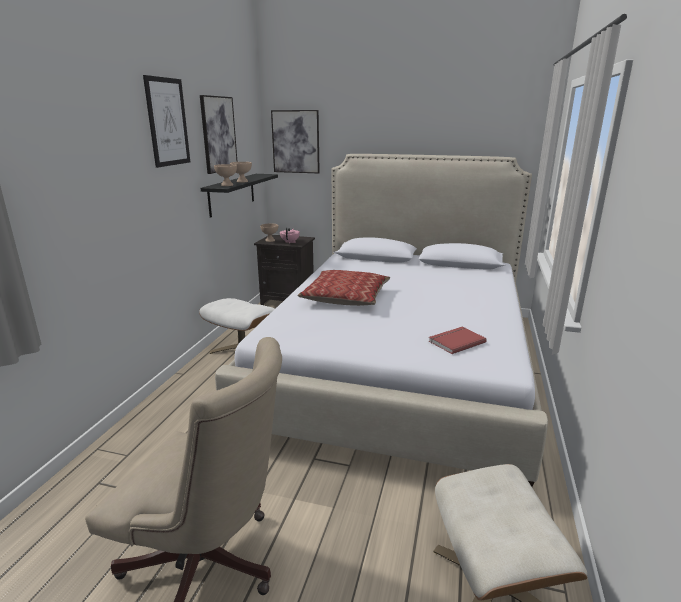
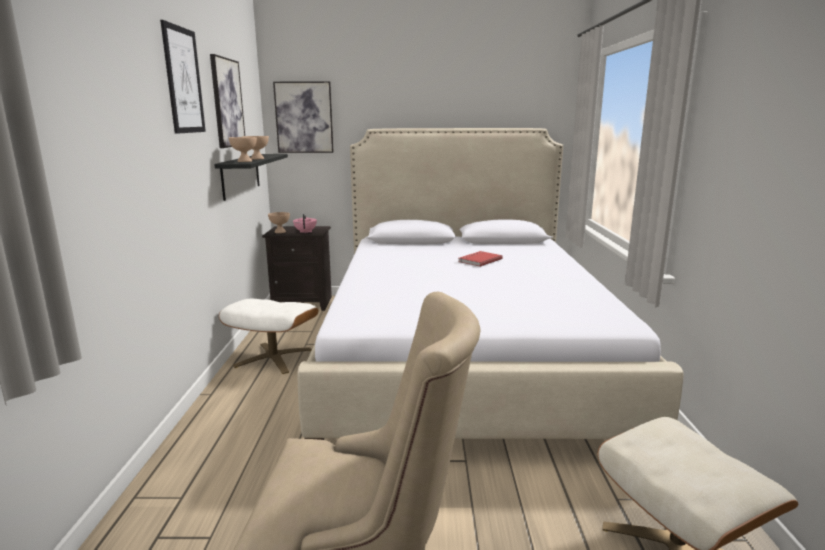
camera: 15 degrees left, 5 degrees down
(346, 297) = (410, 278): pillow -> none
(455, 341) = (557, 306): red book -> red book (479, 260)

